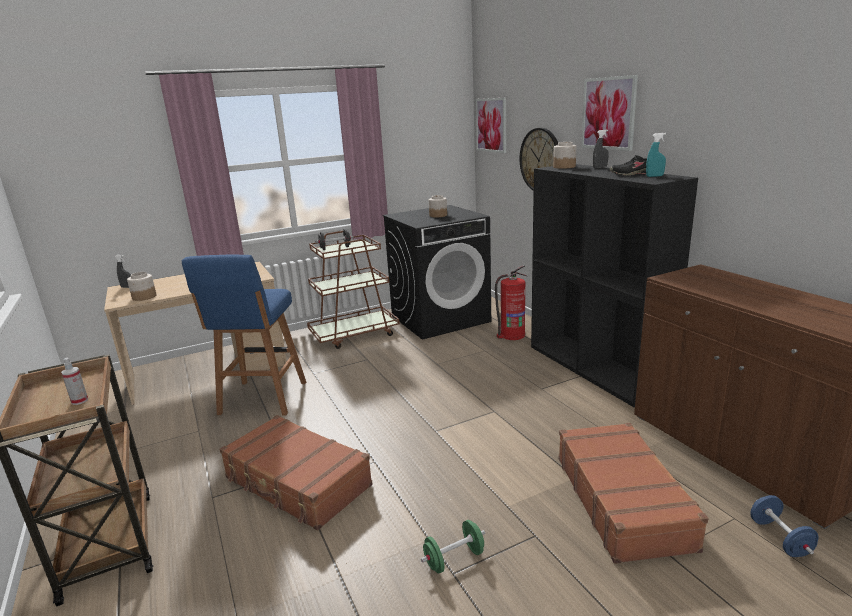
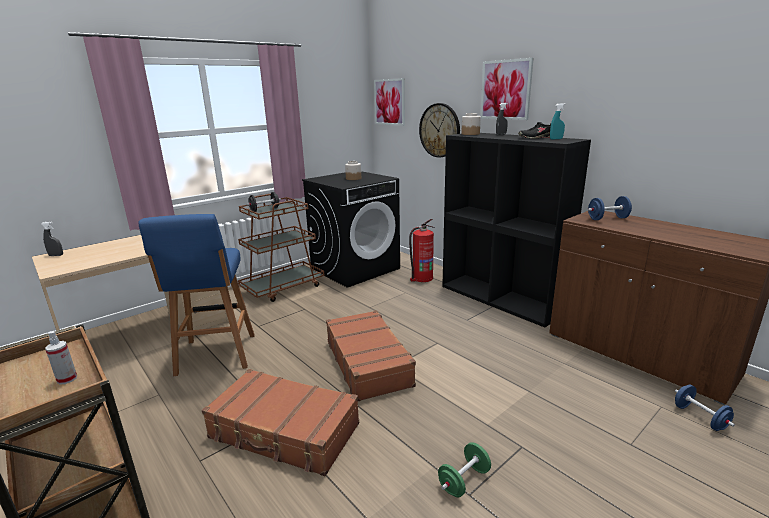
camera: 15 degrees left, 0 degrees up
(144, 297) = (82, 264): jar -> none
(622, 500) = (575, 405): brown suitcase -> brown suitcase (368, 362)
(706, 278) = (607, 218): none -> blue dumbbell

